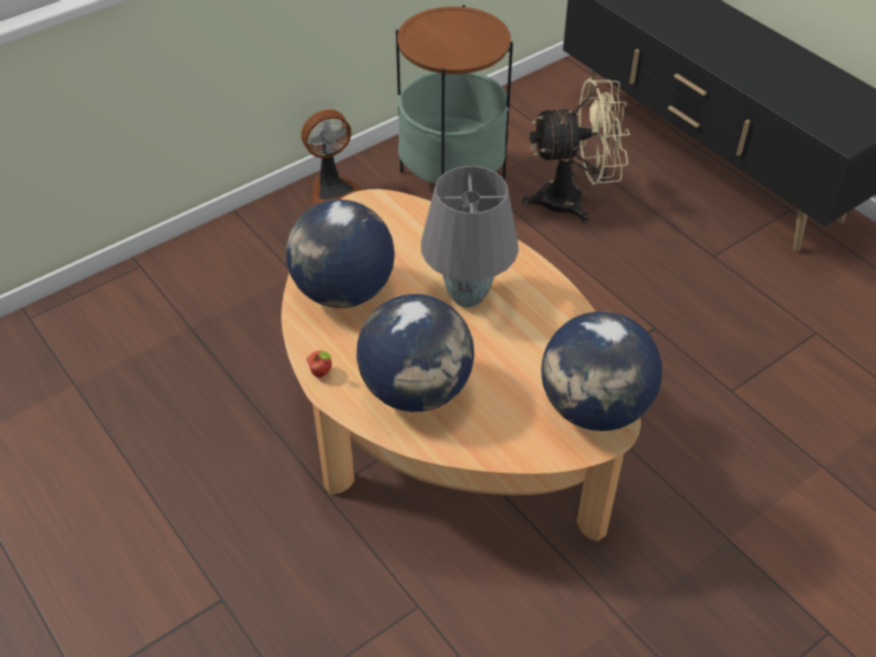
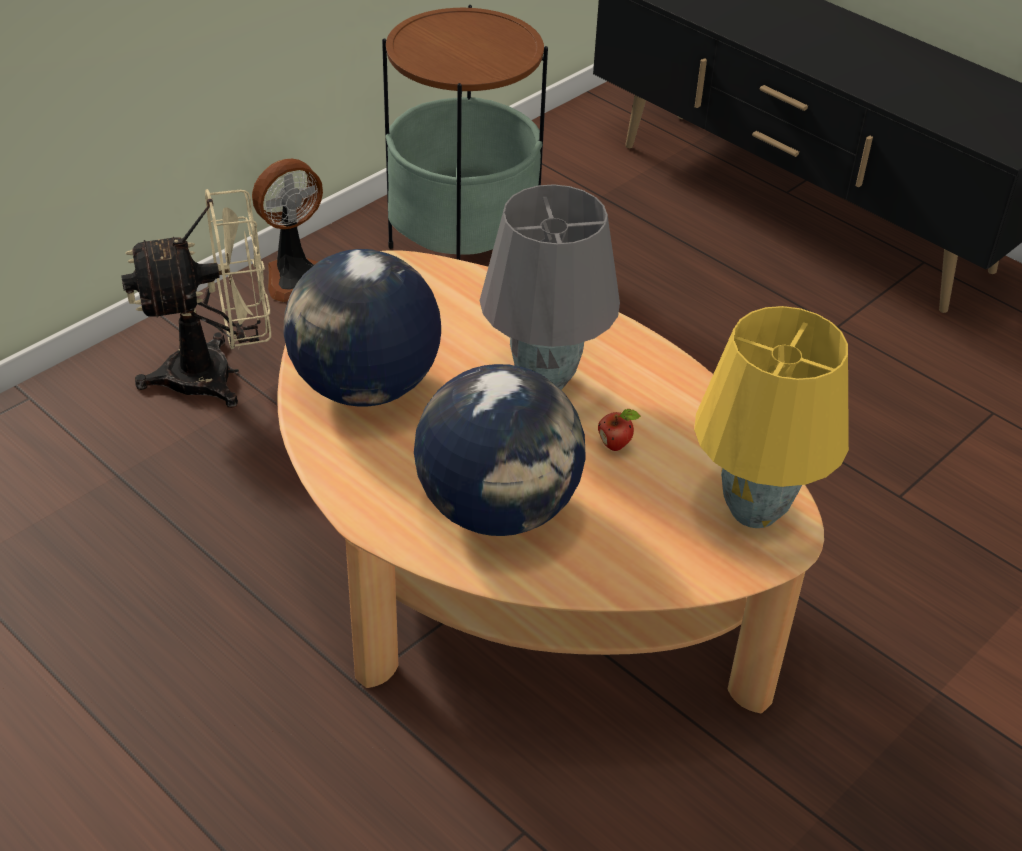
camera: 10 degrees left, 5 degrees down
(321, 373) = (355, 498): apple -> apple (616, 445)
(573, 200) = (635, 268): beige fan -> beige fan (218, 374)
(595, 408) = (756, 512): globe -> yellow table lamp

